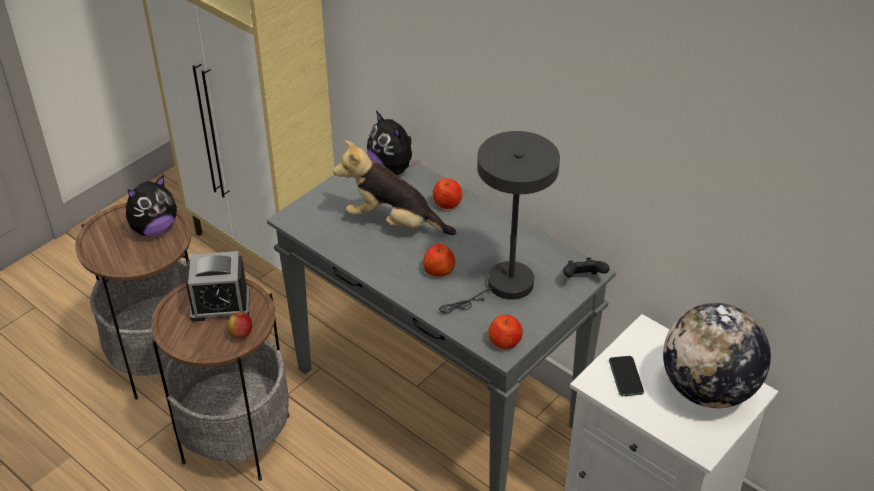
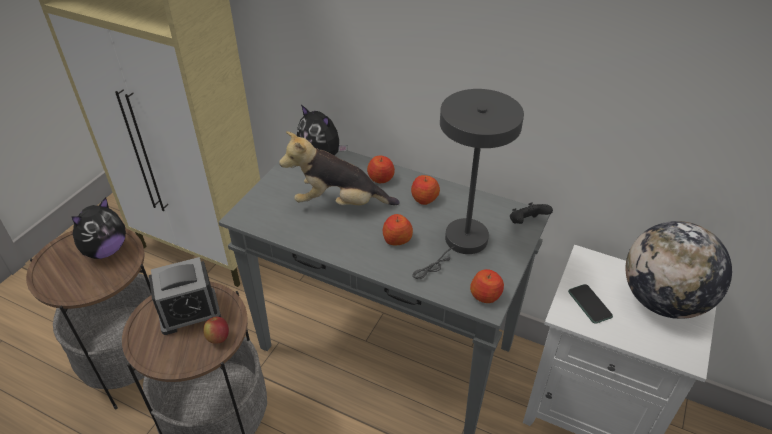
camera: 15 degrees left, 0 degrees up
(485, 233) = (424, 198): none -> apple

